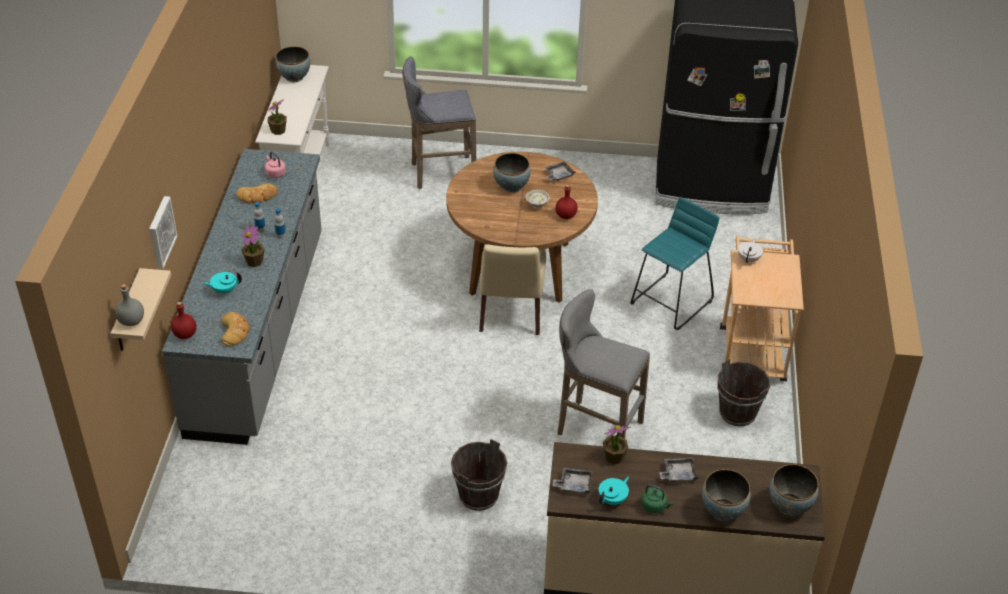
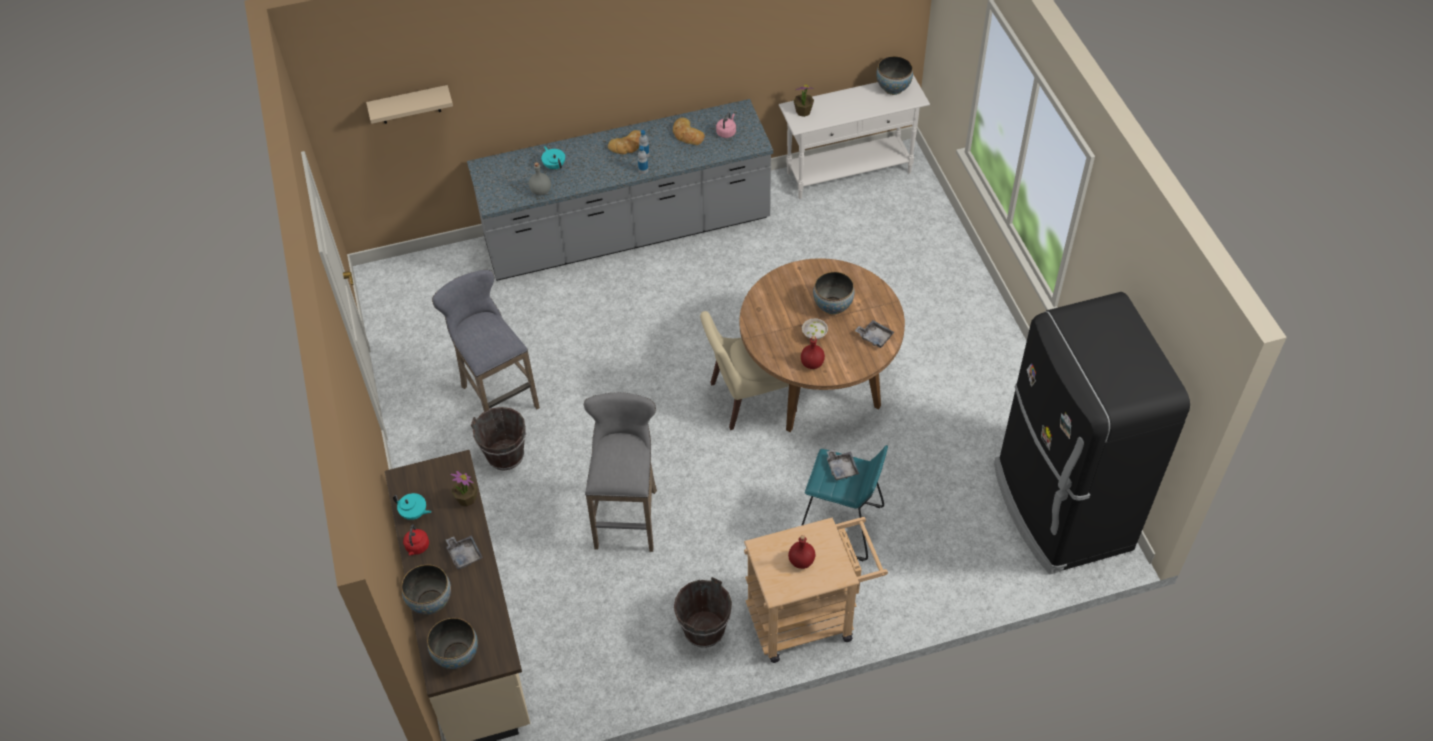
camera: 70 degrees right, 10 degrees up
(131, 321) = (383, 106): grey bottle -> grey bottle (541, 191)
(160, 232) = (507, 79): picture -> none
(184, 334) = (491, 165): red bottle -> red bottle (801, 561)
(235, 331) = (508, 192): bread -> bread (628, 145)
(254, 261) = (600, 168): potted plant -> none
(440, 173) = (924, 269): grey stool -> grey stool (496, 395)
(574, 485) = (422, 480): grey tray -> grey tray (841, 468)
(655, 506) = (417, 547): green kettle -> red kettle
(749, 259) = (823, 537): white teapot -> none

